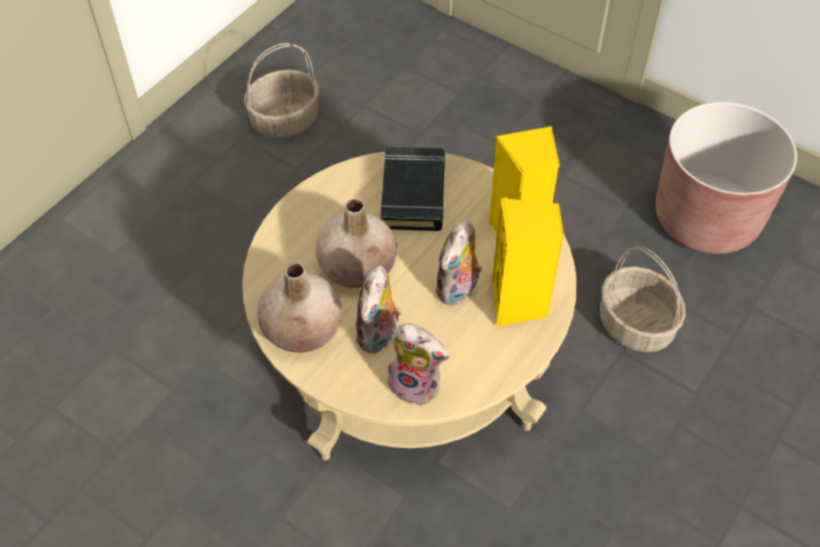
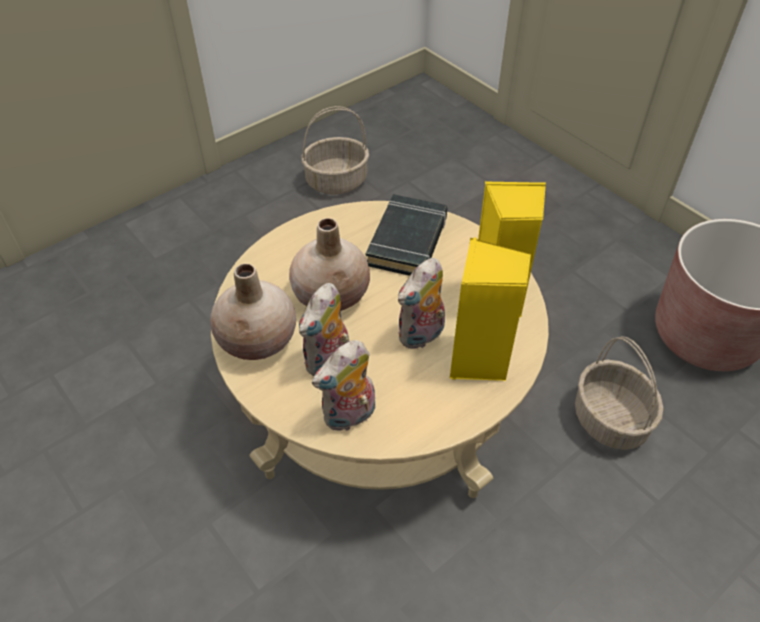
camera: 15 degrees right, 5 degrees down
(417, 384) = (349, 416): plush toy -> plush toy turned 105 degrees clockwise

